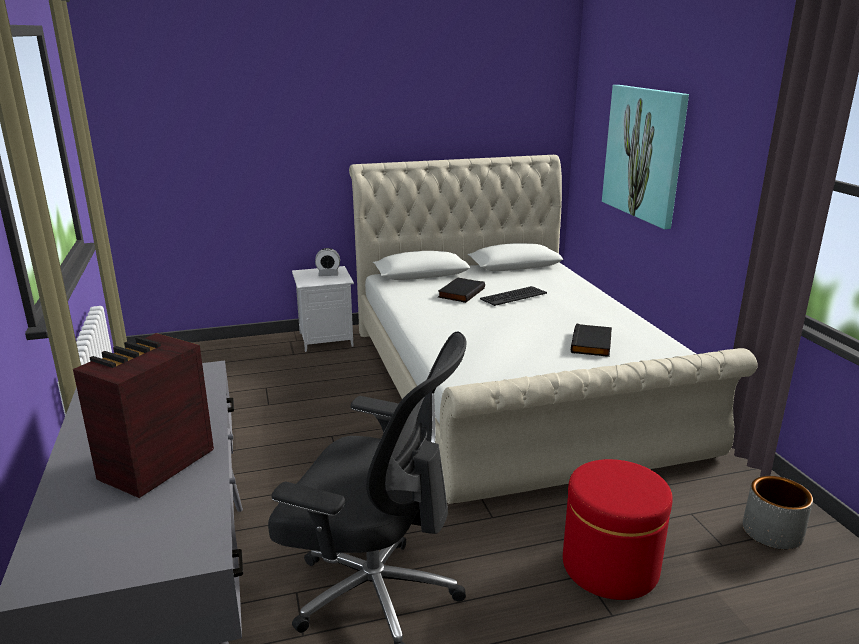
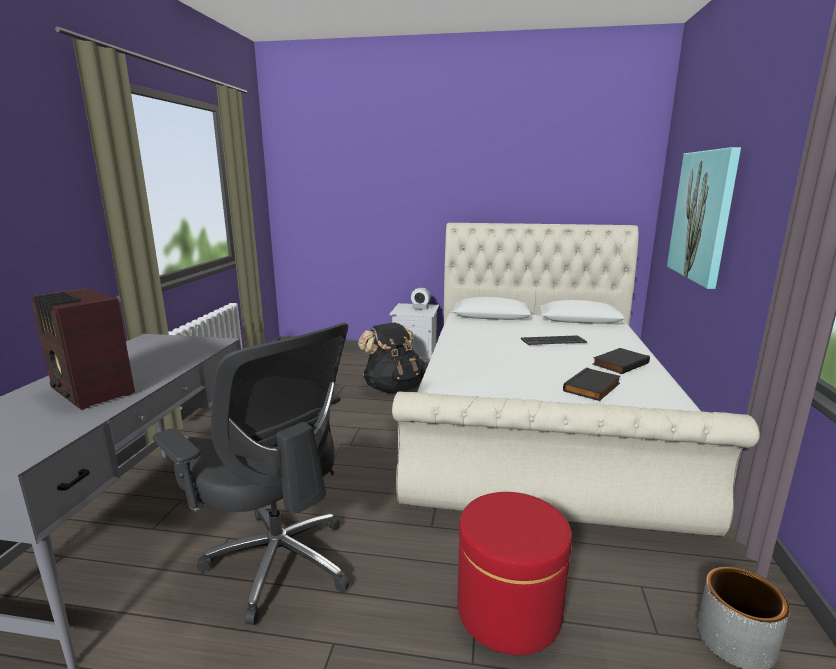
camera: 25 degrees right, 5 degrees down
(154, 466) = (92, 392): radio -> radio turned 105 degrees counterclockwise
(329, 379) = (393, 388): none -> black backpack
(460, 292) = (509, 332): black book -> black book (619, 363)

